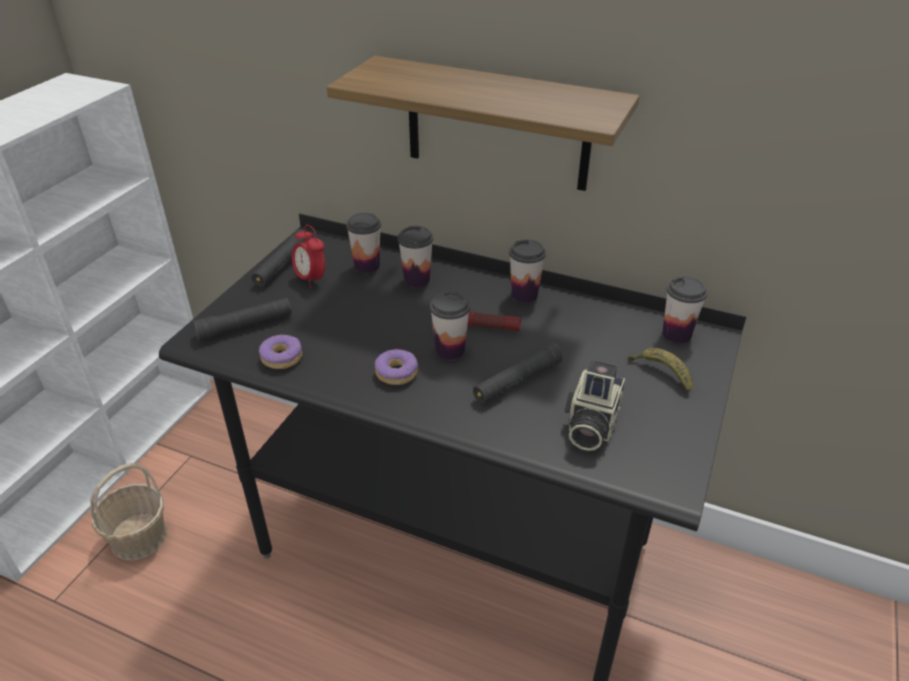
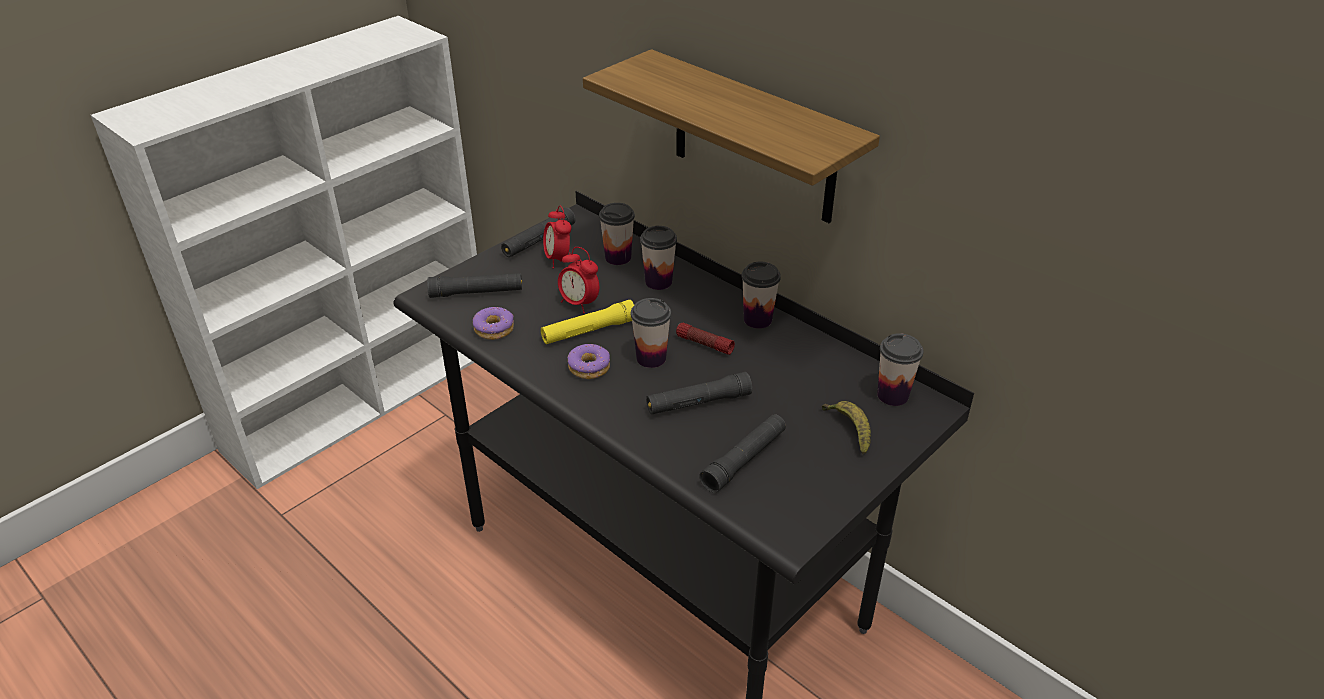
camera: 20 degrees right, 0 degrees up
(138, 537) = (371, 479): basket -> none
(353, 315) = (579, 304): none -> alarm clock
(377, 339) = (588, 331): none -> yellow flashlight
(590, 424) = (744, 460): camera -> black flashlight

